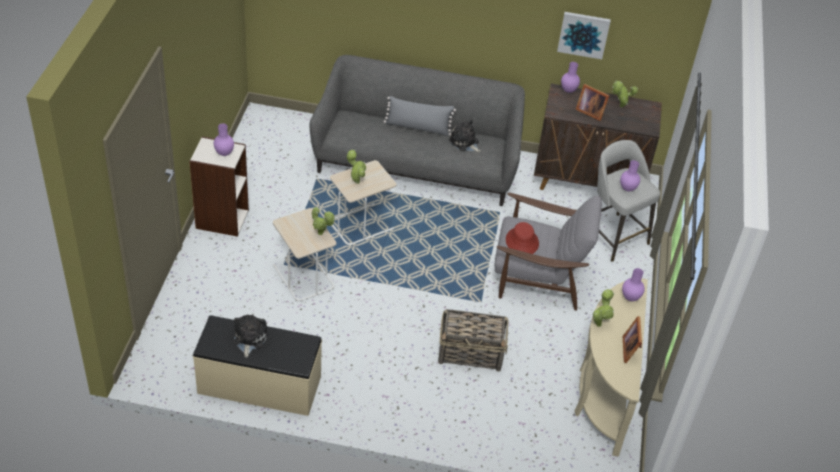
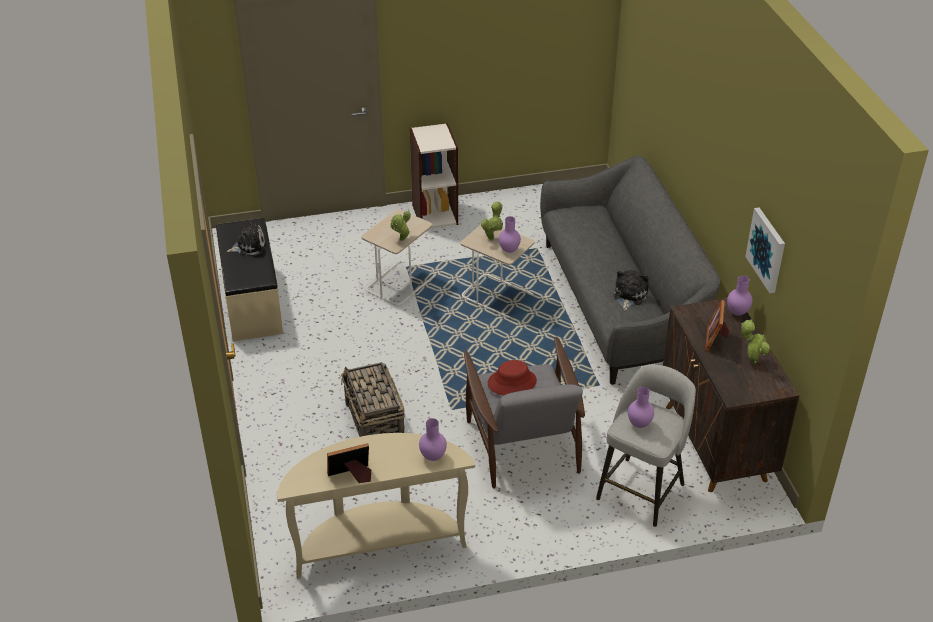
camera: 70 degrees right, 5 degrees down
(224, 154) = (434, 140): purple vase -> purple vase (508, 250)
(418, 127) = (622, 258): grey pillow -> none
(599, 323) = (376, 440): potted plant -> none

